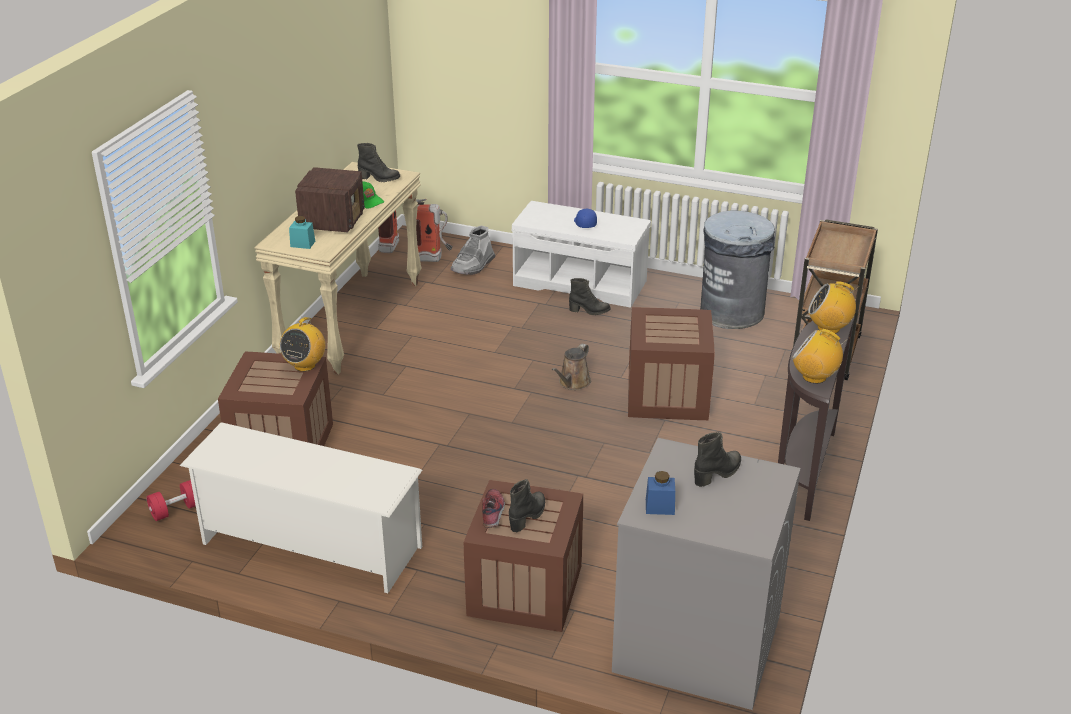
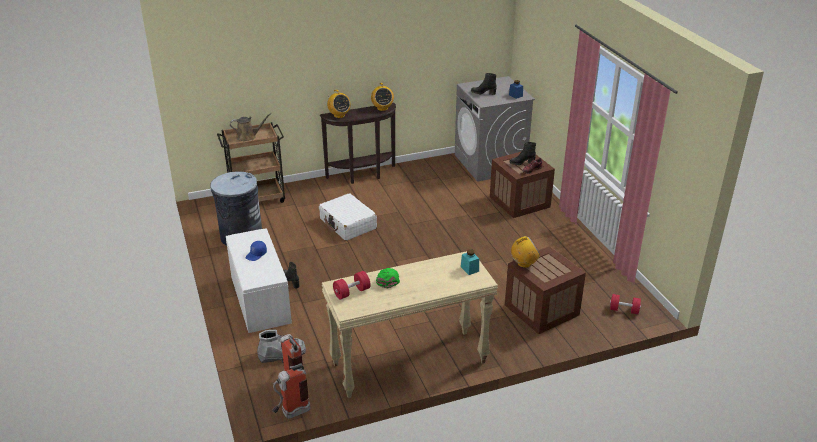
camera: 130 degrees left, 0 degrees up
(310, 545) = (579, 260): white shoe rack -> none
(333, 221) = (429, 275): radio -> none
(379, 178) = (352, 292): black boot -> red dumbbell
(573, 383) = (371, 253): brown watering can -> brown watering can (248, 137)
(667, 396) = (348, 224): crate -> white suitcase

